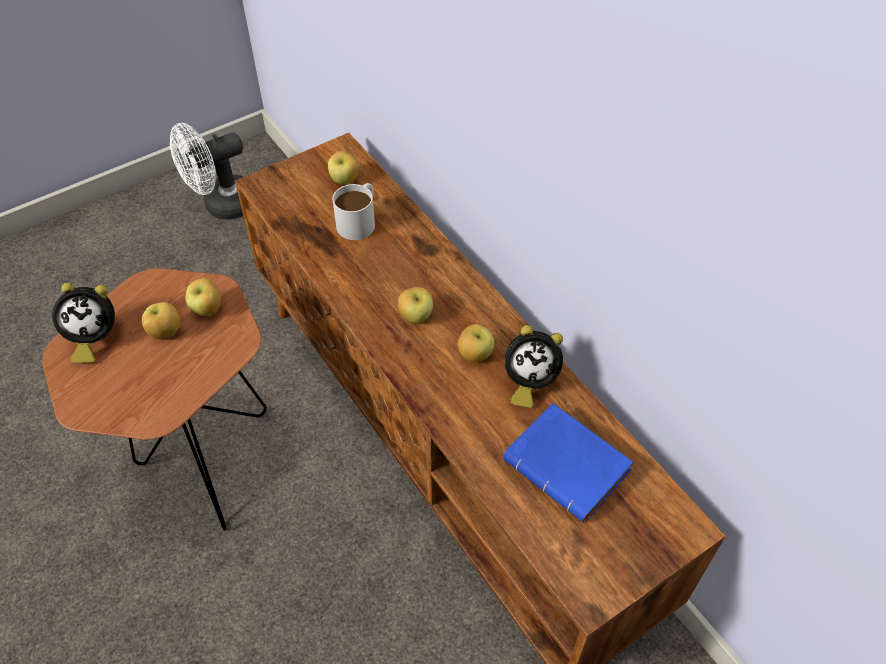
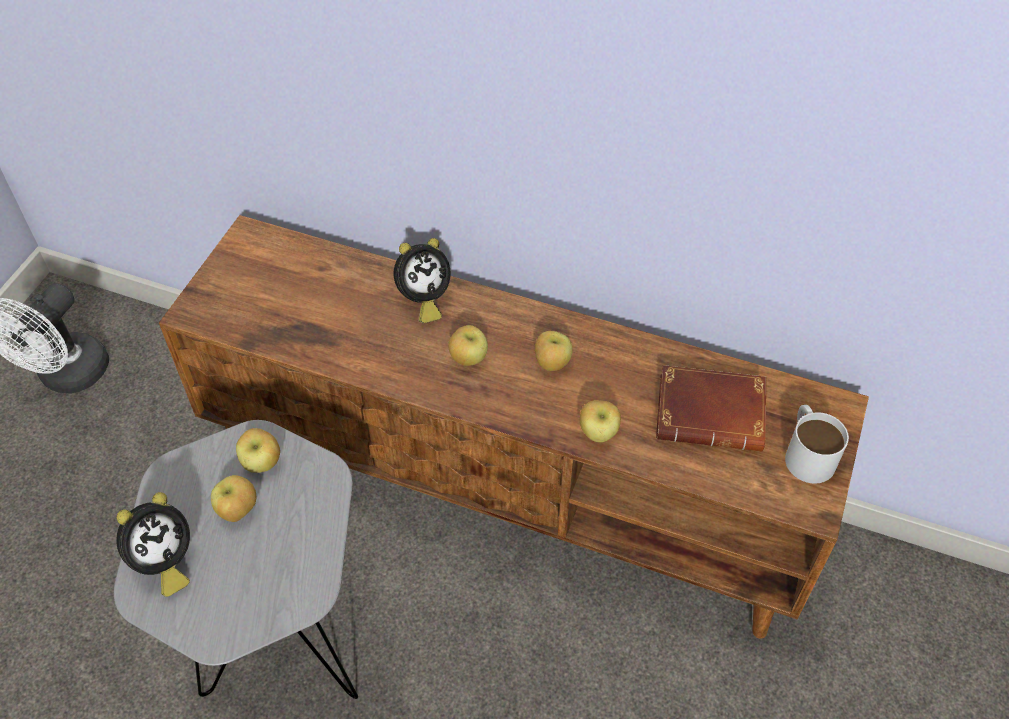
camera: 35 degrees left, 0 degrees up
(206, 470) = (285, 655): brown side table -> grey side table
(344, 180) = (280, 265): apple -> apple (598, 433)
(359, 220) = (332, 297): white mug -> white mug (807, 452)
(528, 382) = (617, 362): alarm clock -> alarm clock (423, 300)
(571, 467) = (713, 413): blue book -> brown book

